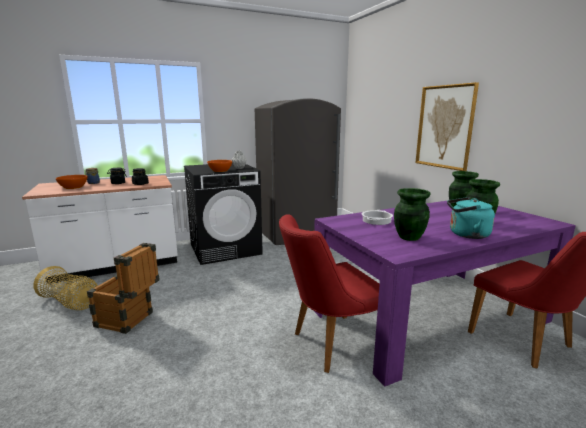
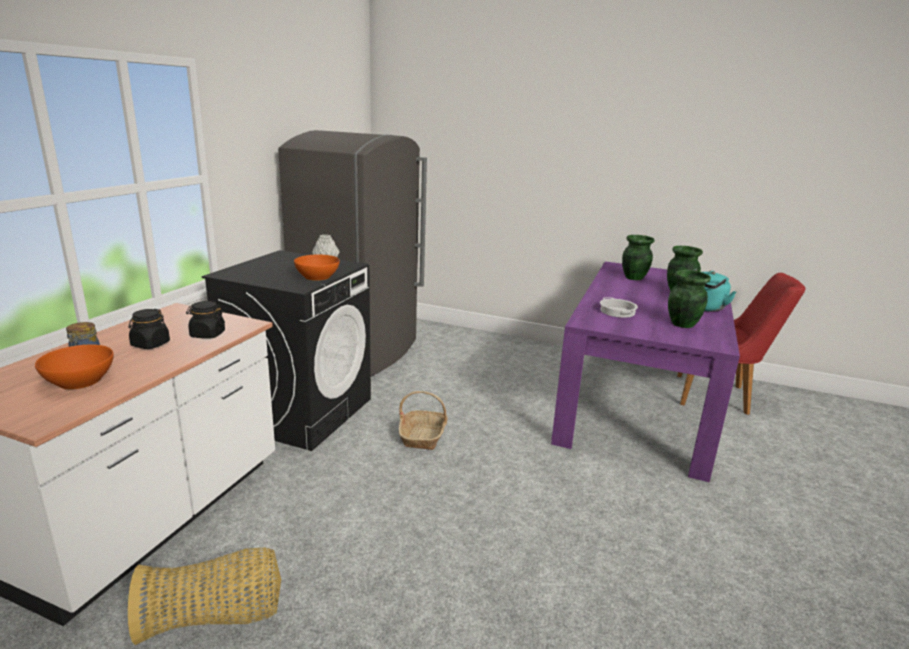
camera: 45 degrees left, 5 degrees up
(129, 321) = (379, 577): crate -> none
(254, 278) = (423, 436): none -> basket
(329, 344) = (622, 470): red chair -> none
(445, 127) = (572, 177): picture -> none

